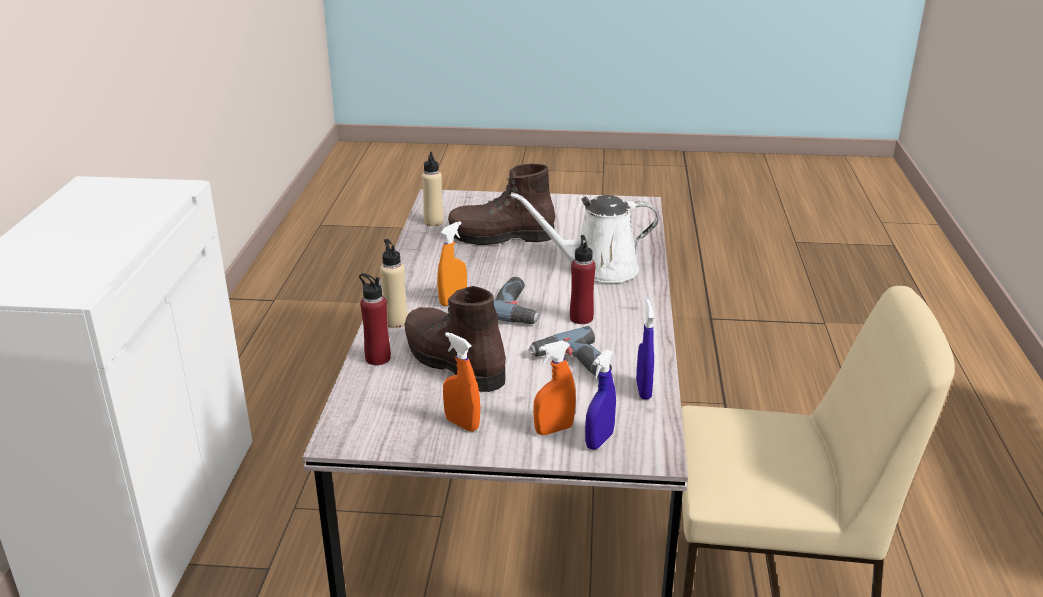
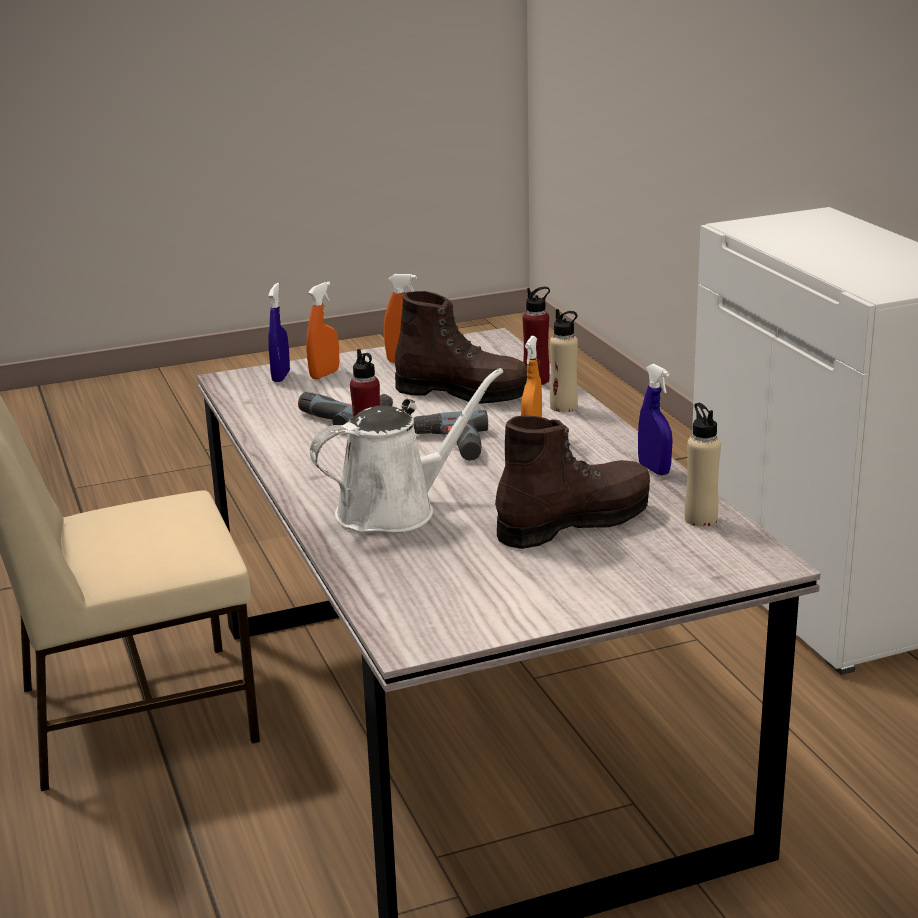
camera: 155 degrees right, 5 degrees down
(643, 390) = (260, 412): blue spray bottle -> blue spray bottle (654, 469)

